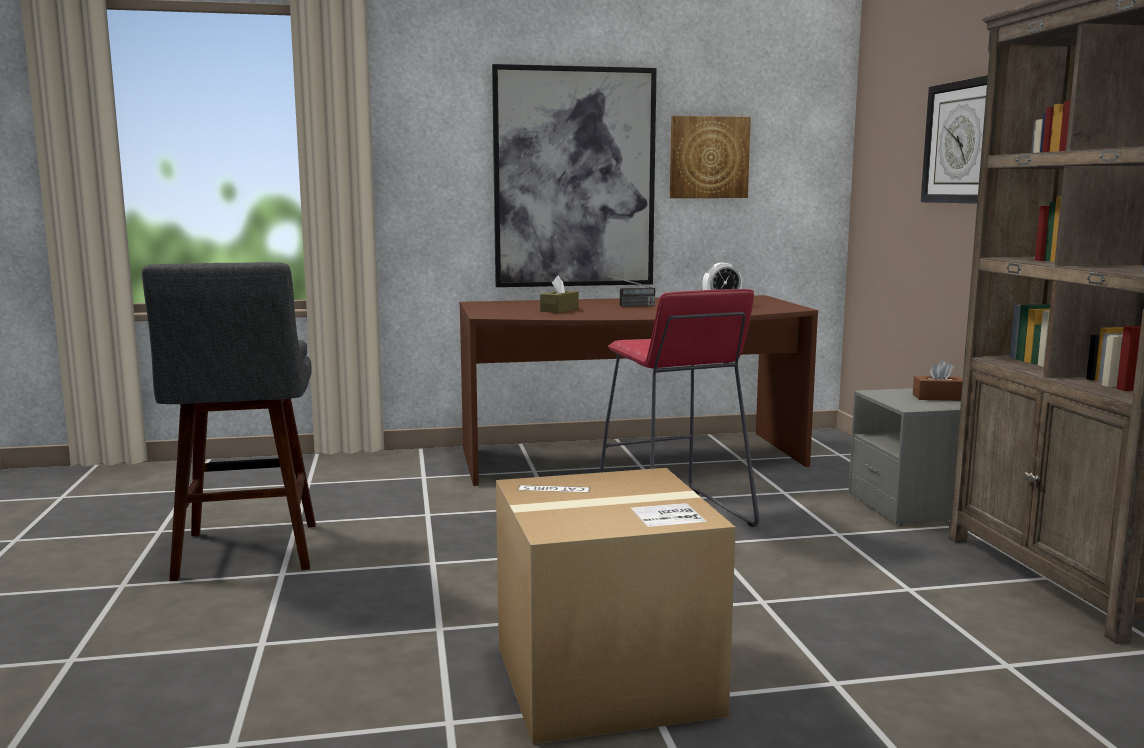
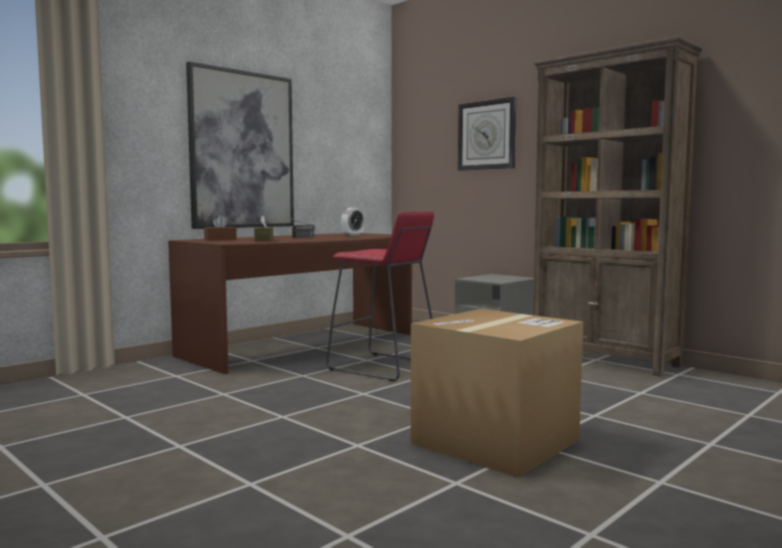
camera: 35 degrees left, 5 degrees down
(247, 554) = (122, 442): grey stool -> none
(708, 157) = (320, 142): picture -> none
(938, 397) = (500, 277): brown tissue box -> brown tissue box (220, 239)

